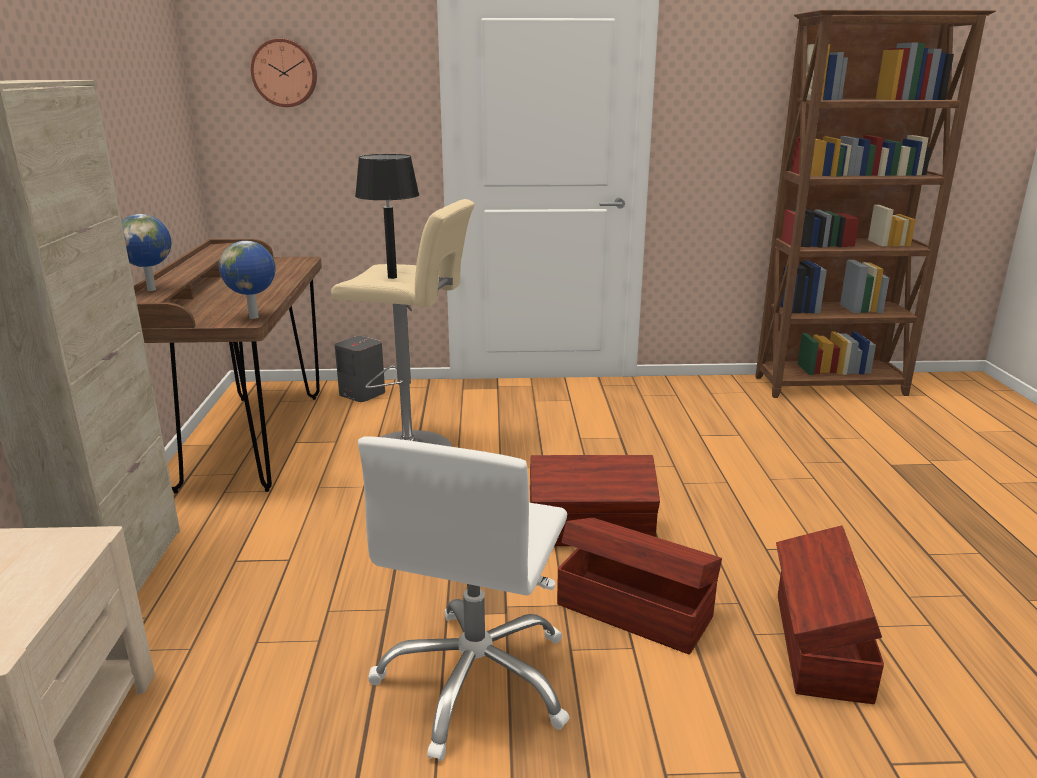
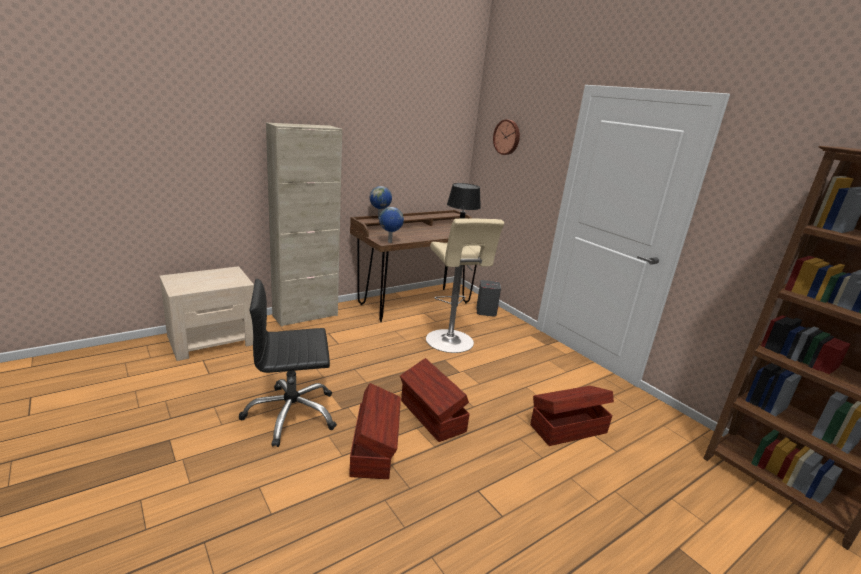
camera: 55 degrees right, 0 degrees up
(476, 681) = (291, 414): white office chair -> black office chair
(819, 646) = (392, 531): brown storage box -> brown storage box (567, 428)

